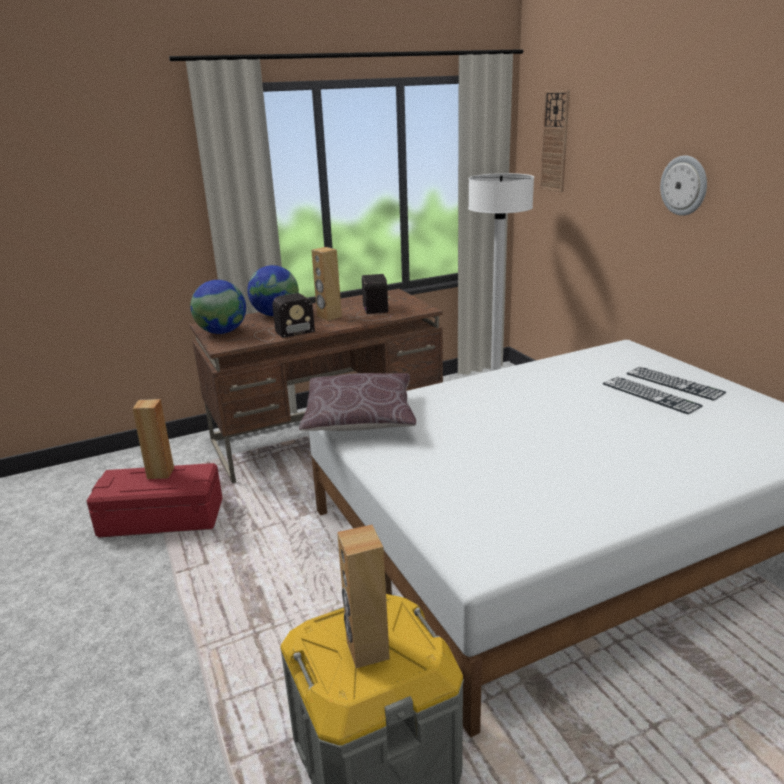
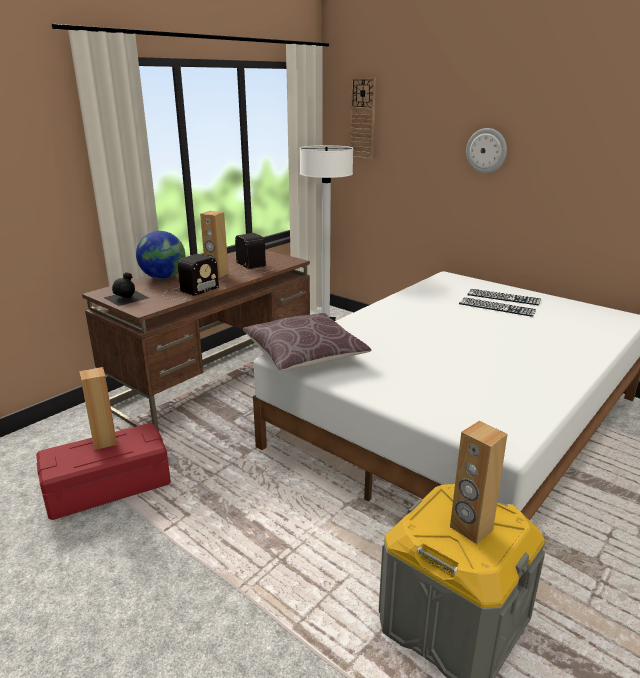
camera: 25 degrees left, 0 degrees up
(222, 332) = (127, 297): globe -> black bottle

